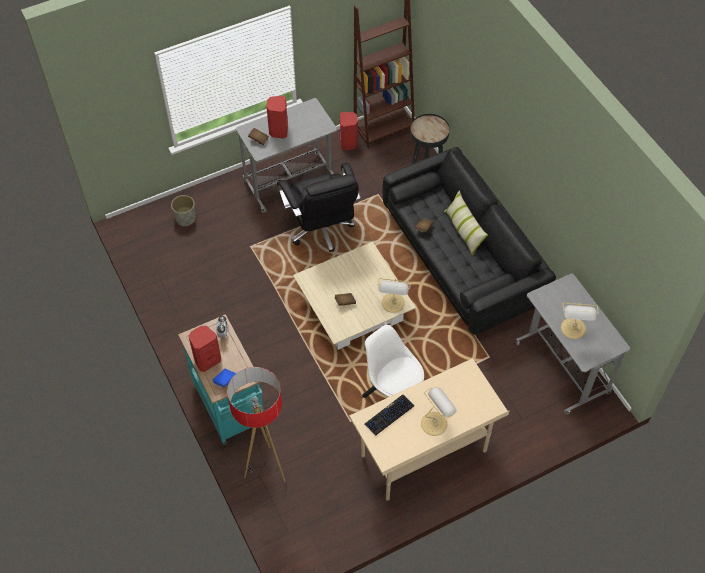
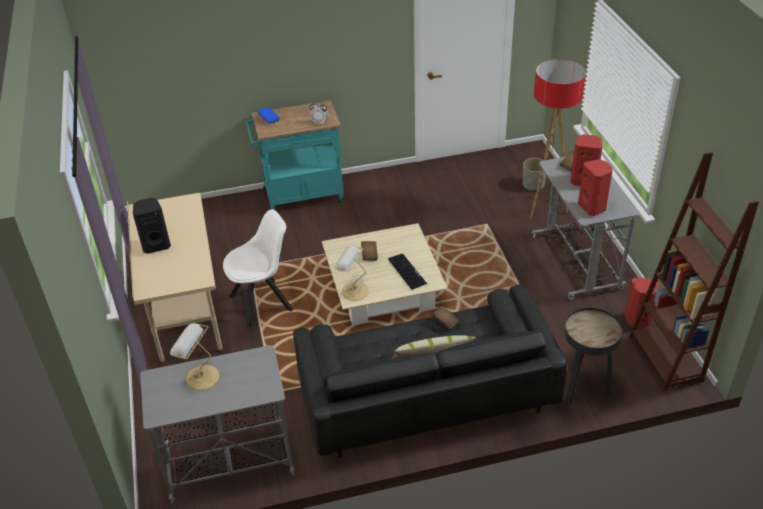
camera: 105 degrees right, 15 degrees down
(207, 360) = (295, 112): red speaker -> red speaker (593, 207)
(266, 469) = (230, 211): floor lamp -> floor lamp (545, 209)
(322, 232) = (496, 279): black office chair -> none
(389, 415) = (183, 216): keyboard -> keyboard (407, 272)
(435, 423) = (156, 245): table lamp -> black speaker

